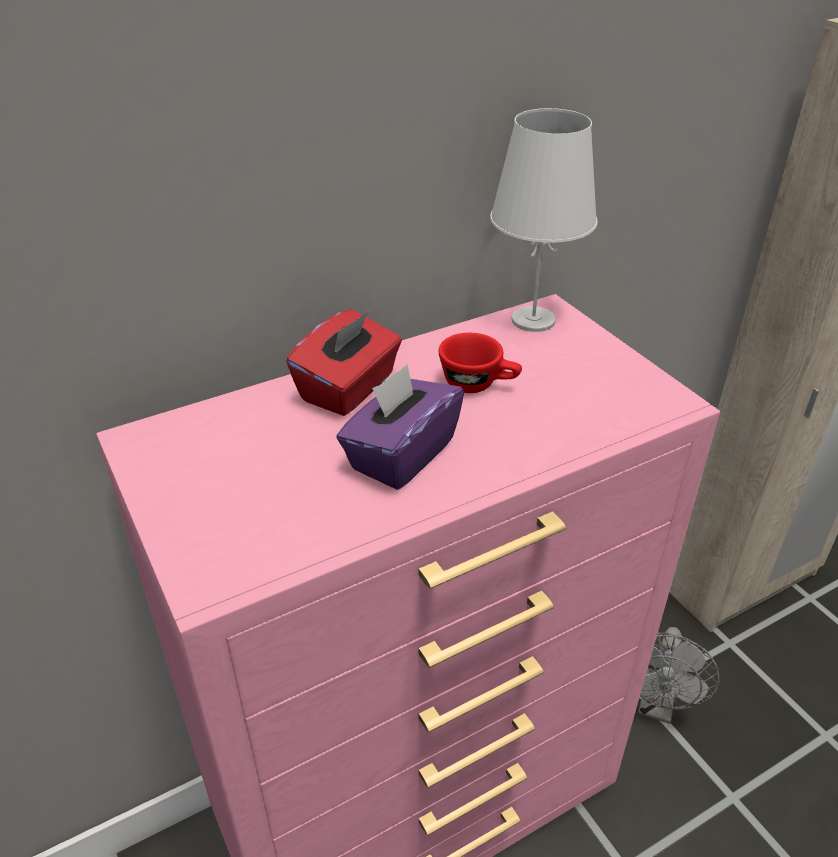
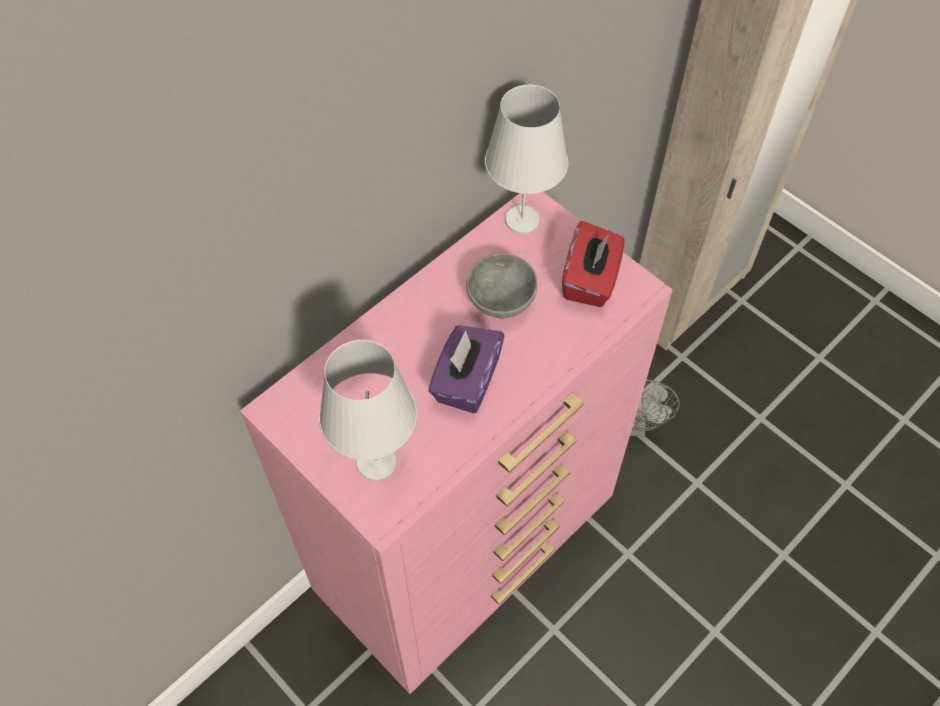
camera: 15 degrees left, 20 degrees up
(237, 518) = (377, 461): none -> white table lamp
(349, 389) = (407, 326): red tissue box -> red tissue box (590, 280)
(479, 384) = (500, 300): red cup -> grey bowl

